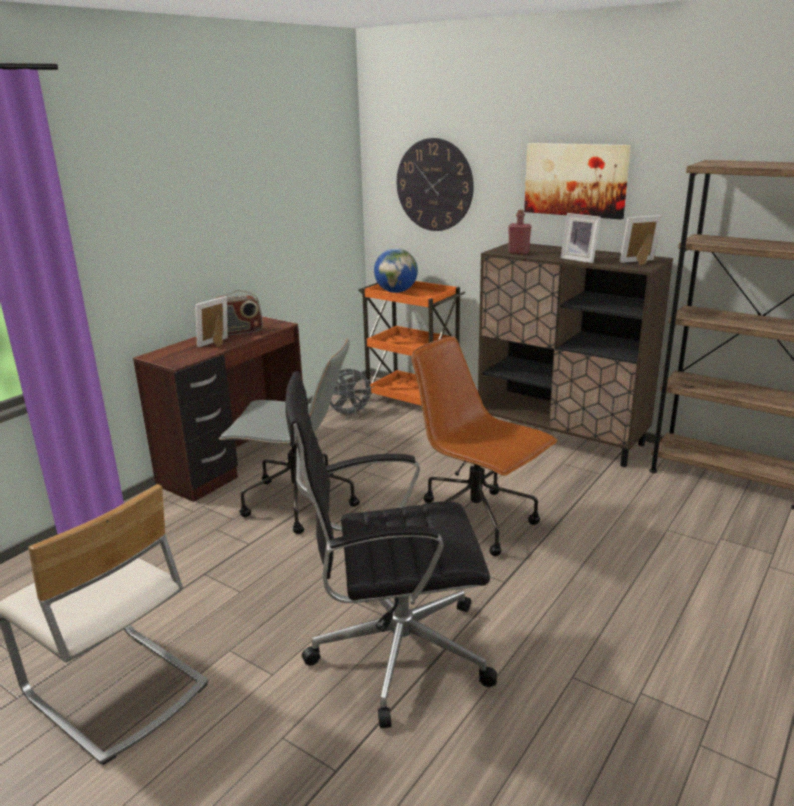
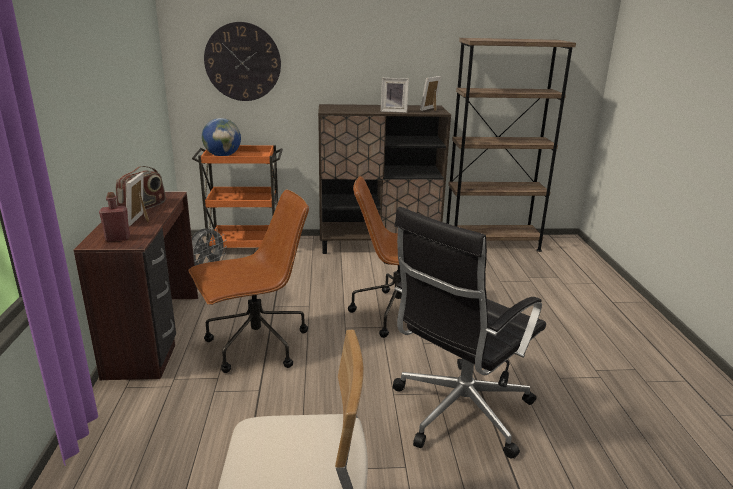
camera: 40 degrees left, 0 degrees up
(297, 502) = (255, 346): grey office chair -> brown office chair
(518, 253) = (344, 110): red bottle -> red bottle (117, 238)
(575, 180) = (367, 54): picture -> none

